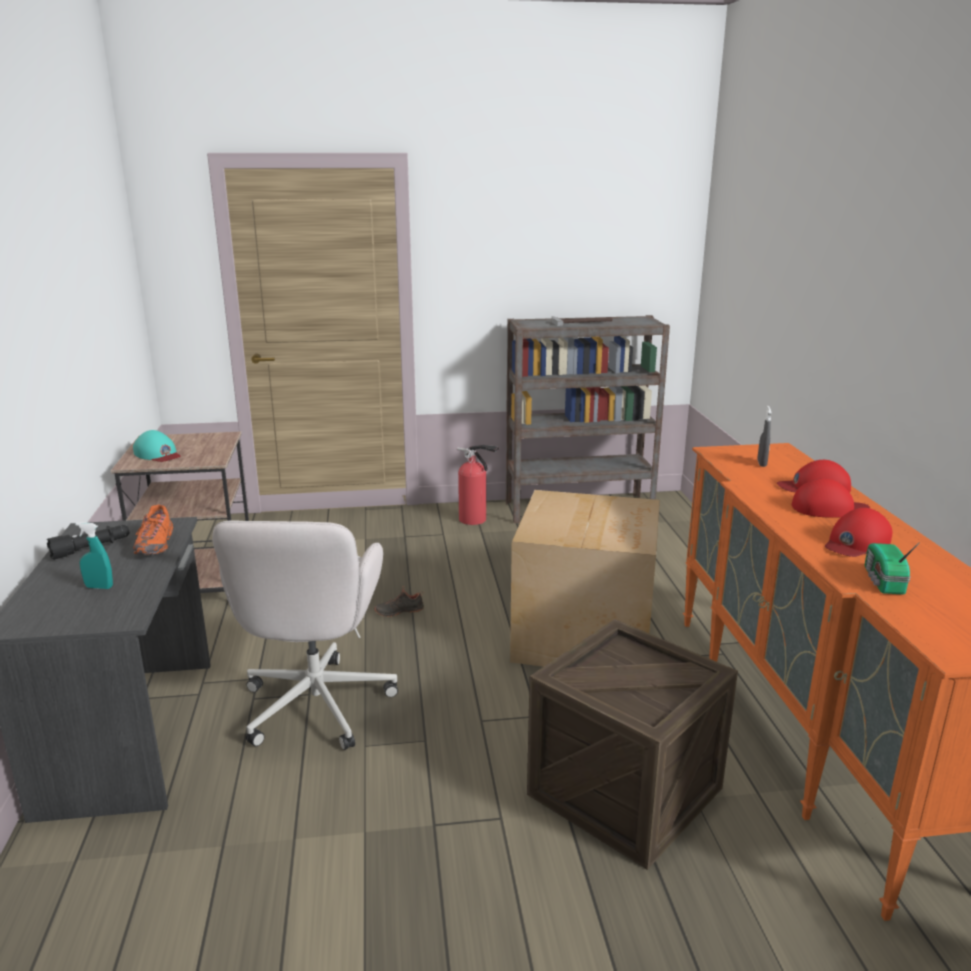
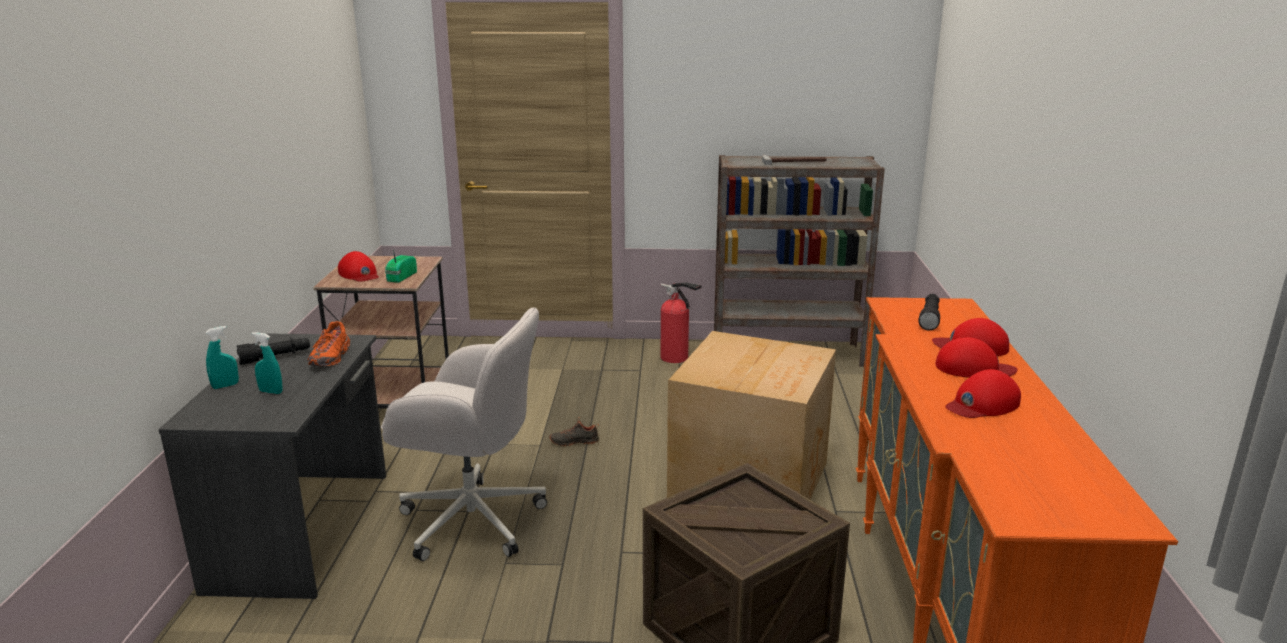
camera: 10 degrees right, 0 degrees up
(43, 584) = (225, 386): none -> turquoise spray bottle
(158, 454) = (359, 274): turquoise cap -> red cap
(316, 705) = (471, 522): white office chair -> white office chair turned 90 degrees counterclockwise
(761, 463) = (929, 318): grey spray bottle -> black flashlight
(882, 581) = (986, 444): radio -> radio (400, 277)

